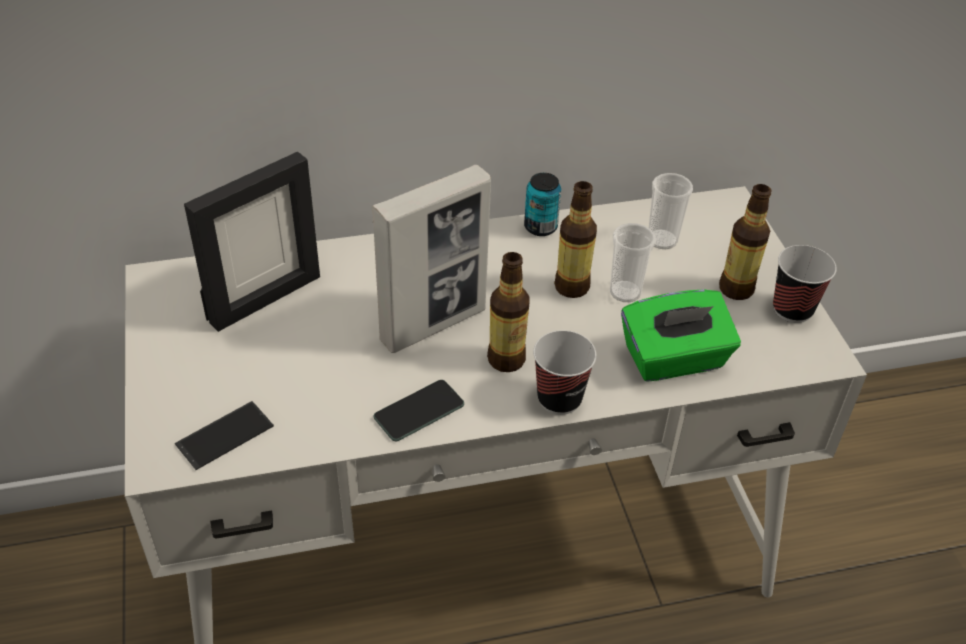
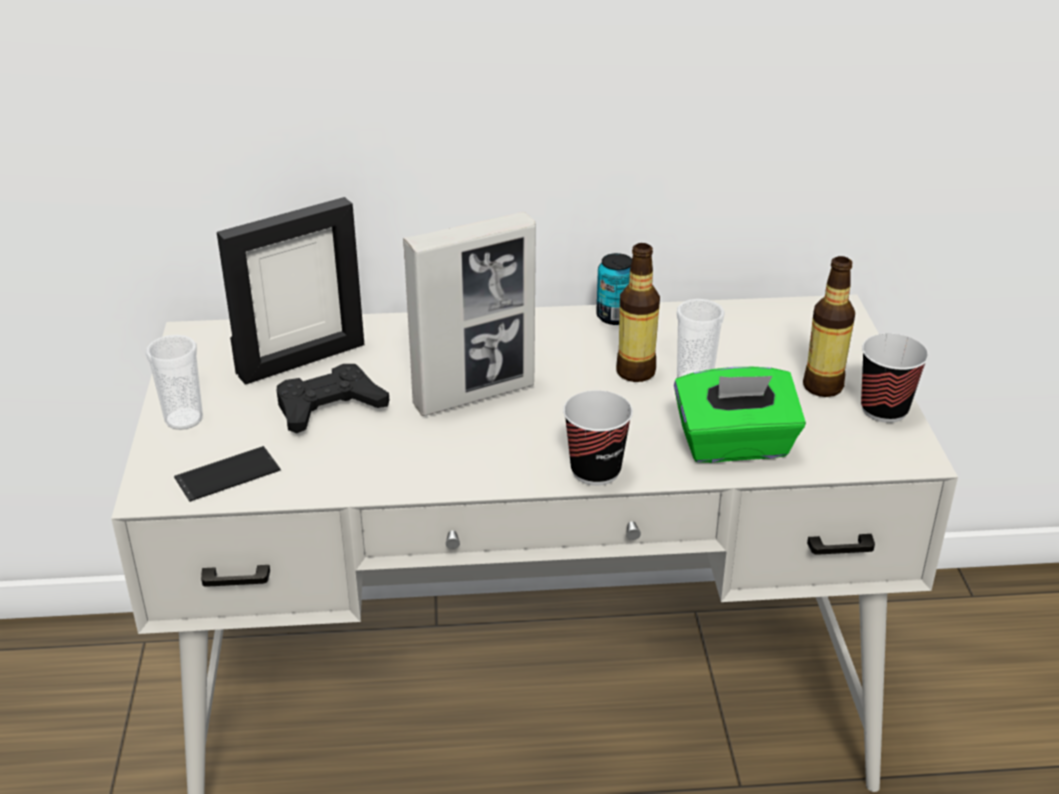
camera: 10 degrees right, 10 degrees down
(303, 350) = (329, 407): none -> black game controller
(419, 411) = (438, 470): phone -> none
(506, 359) = (546, 431): bottle -> none
(662, 240) = (749, 337): cup -> cup (184, 419)

